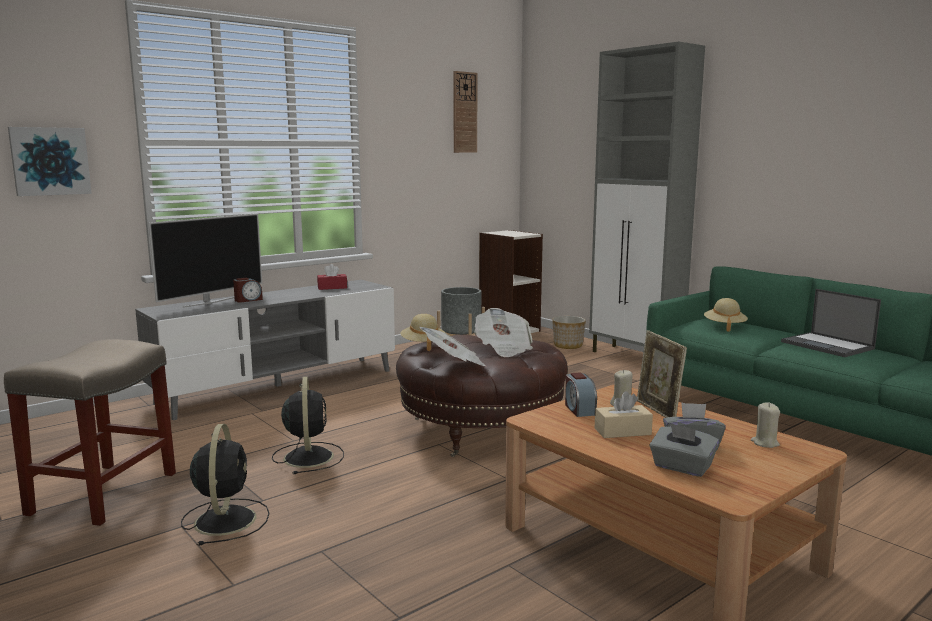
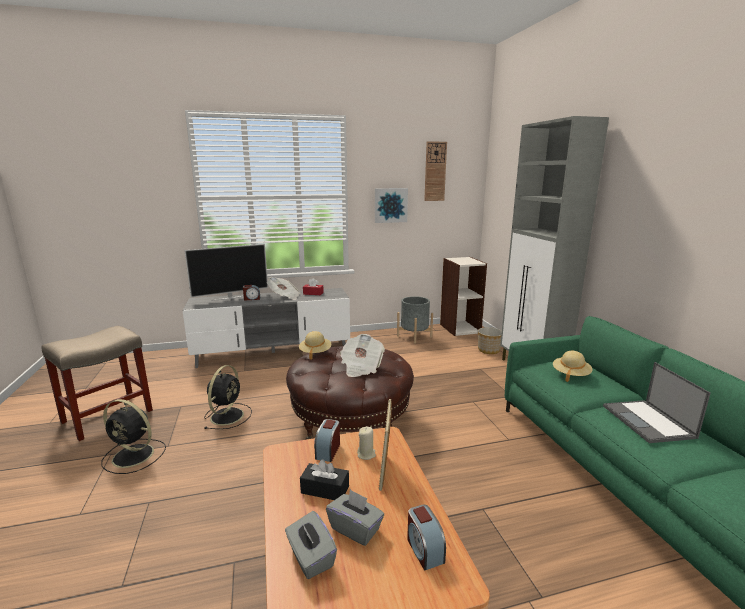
camera: 25 degrees right, 5 degrees up
(50, 161) = (143, 210): picture -> picture (390, 205)
(226, 519) = (134, 456): black fan -> black fan turned 90 degrees clockwise
(453, 363) = (310, 375): newspaper -> newspaper (284, 296)
(622, 431) = (325, 489): beige tissue box -> black tissue box
(765, 443) = (424, 549): beige candle -> alarm clock

